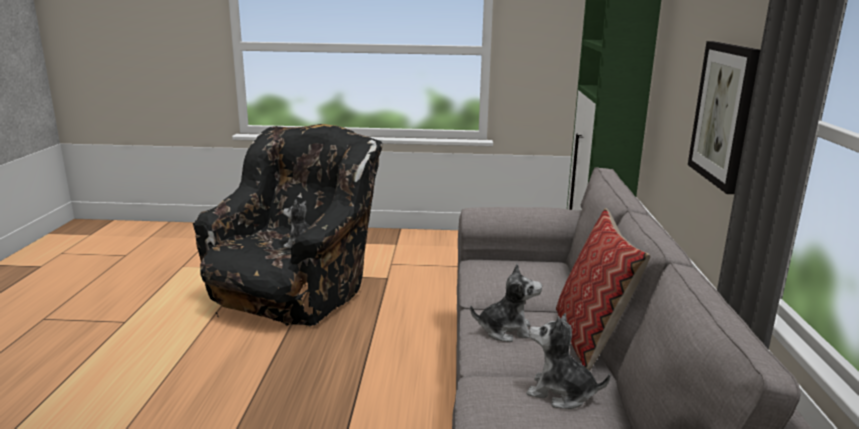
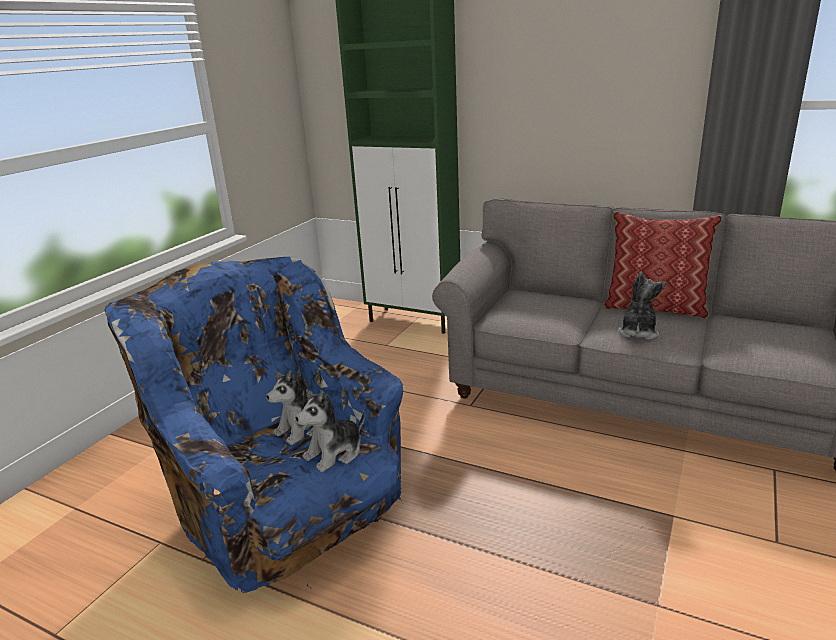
camera: 65 degrees left, 5 degrees up
(297, 291) = (284, 501): black armchair -> blue armchair
(560, 393) = (745, 329): plush toy -> plush toy (335, 453)
(724, 114) = (617, 120): picture -> none

